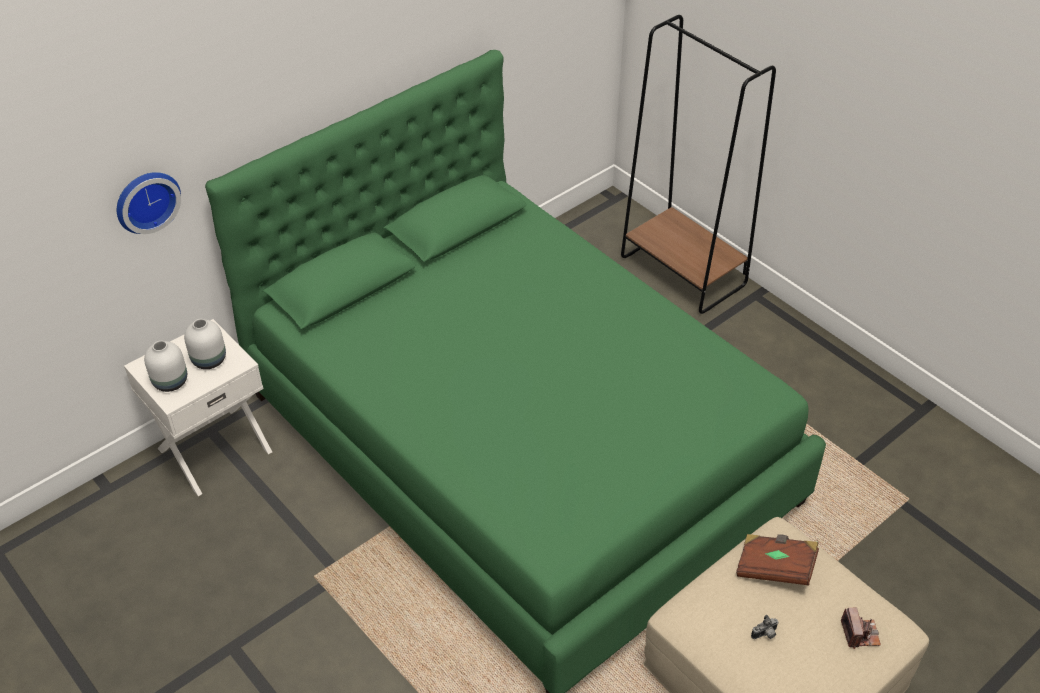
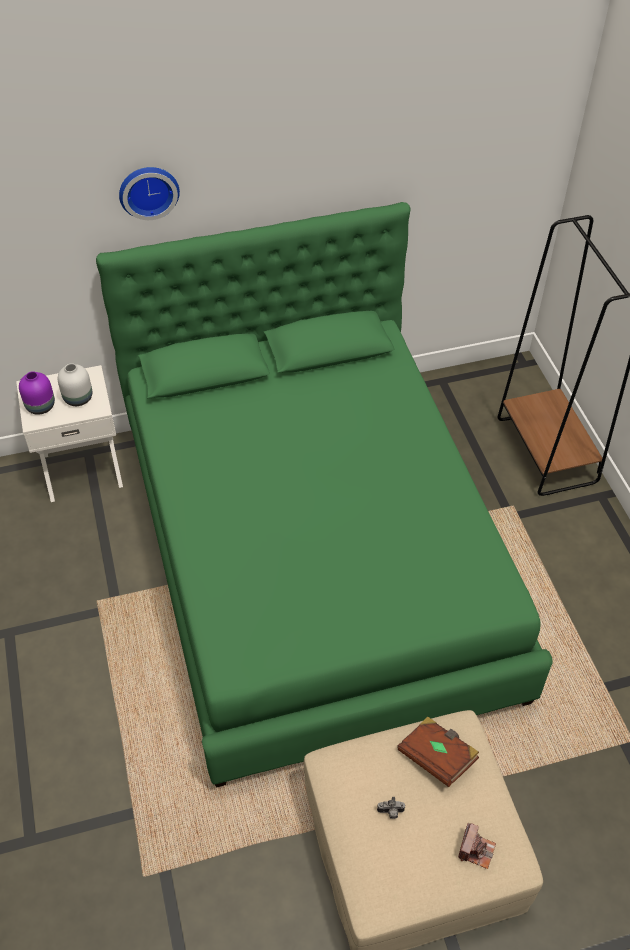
camera: 25 degrees right, 5 degrees up
(146, 200) = (45, 254): wall clock -> wall clock (148, 190)
(171, 381) = (41, 406): white vase -> purple vase

